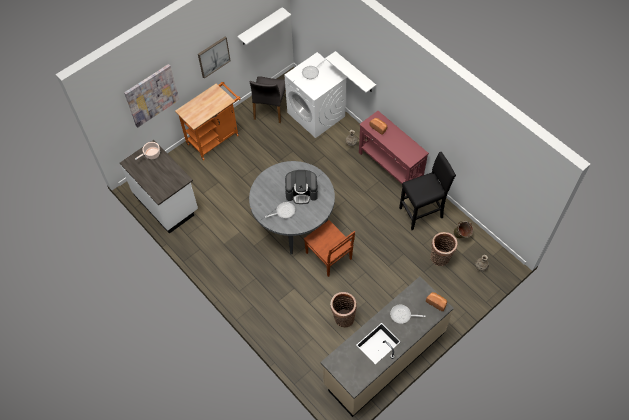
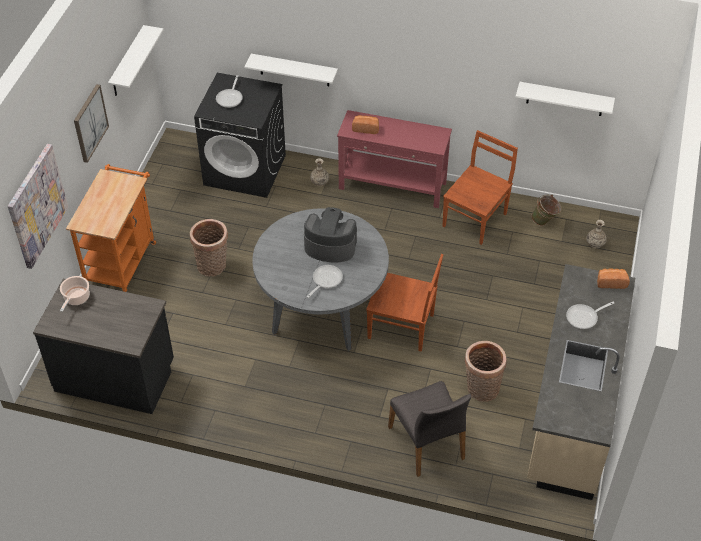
camera: 35 degrees left, 10 degrees down
(166, 202) = (115, 376): white counter -> black counter
(270, 108) = (174, 190): grey chair -> grey chair (427, 443)
(302, 192) = (330, 246): coffee machine -> coffee machine turned 135 degrees counterclockwise
(316, 114) = (245, 170): white washing machine -> black washing machine
(422, 212) = (475, 219): black stool -> brown chair
(440, 258) = (541, 259): basket -> basket (213, 267)
(490, 173) = (565, 99): none -> white shelf

